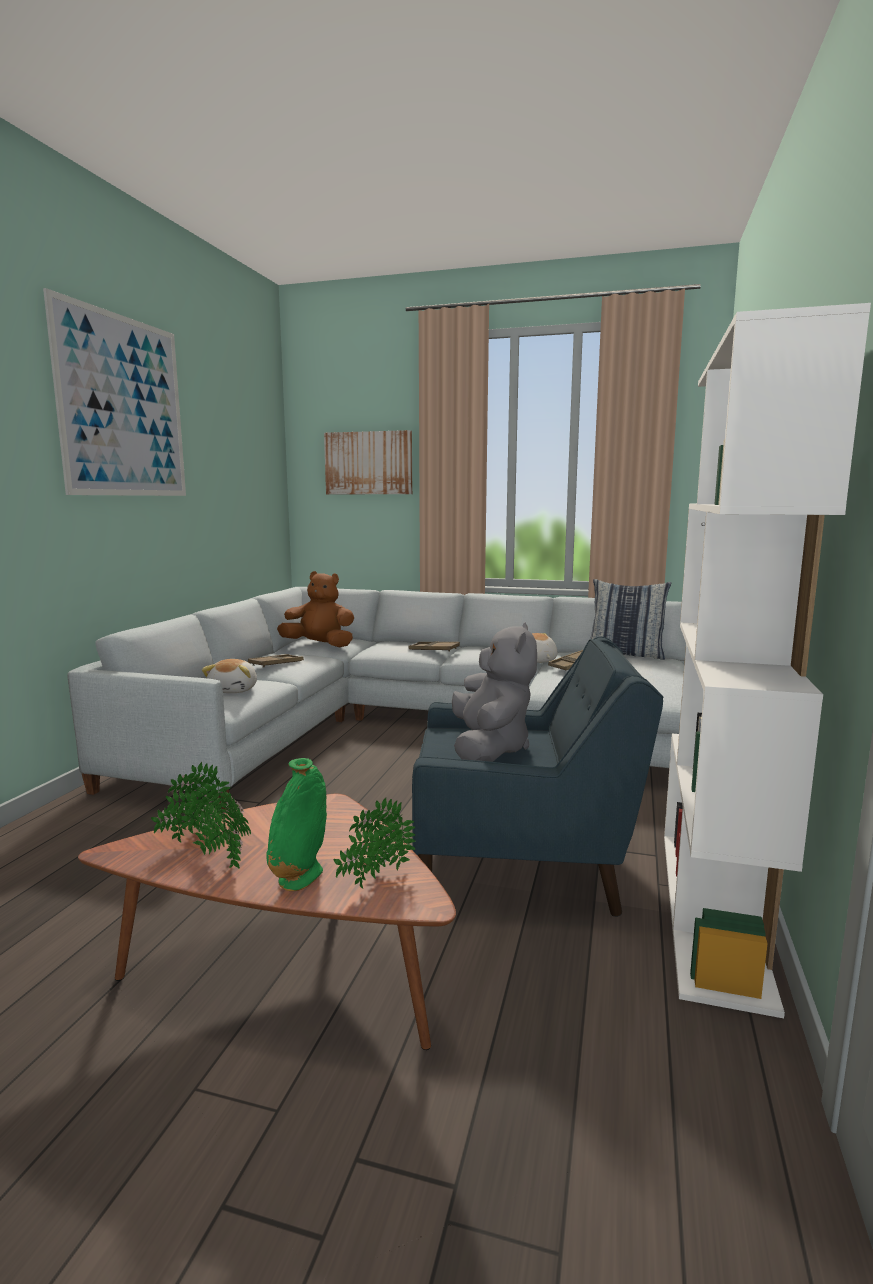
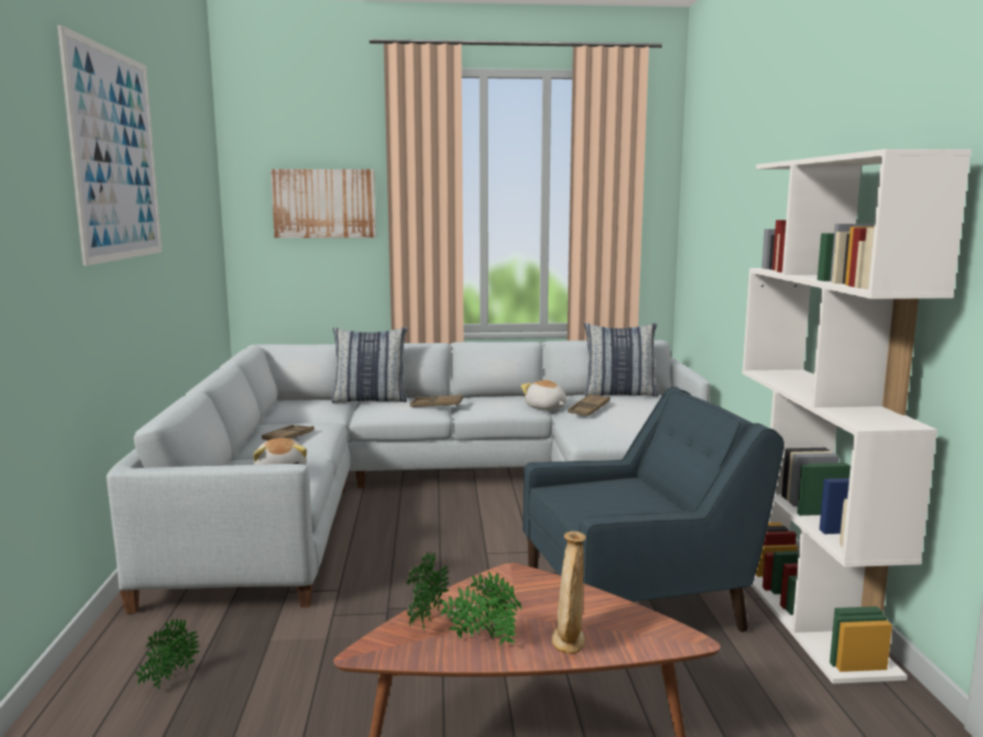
camera: 20 degrees left, 0 degrees up
(300, 878) = (568, 641): green vase -> beige vase
(320, 645) = (307, 411): brown plush toy -> none
(373, 879) = (628, 630): potted plant -> potted plant (167, 680)
(383, 641) = (370, 400): none -> pillow
(489, 749) = (610, 501): grey plush toy -> none

